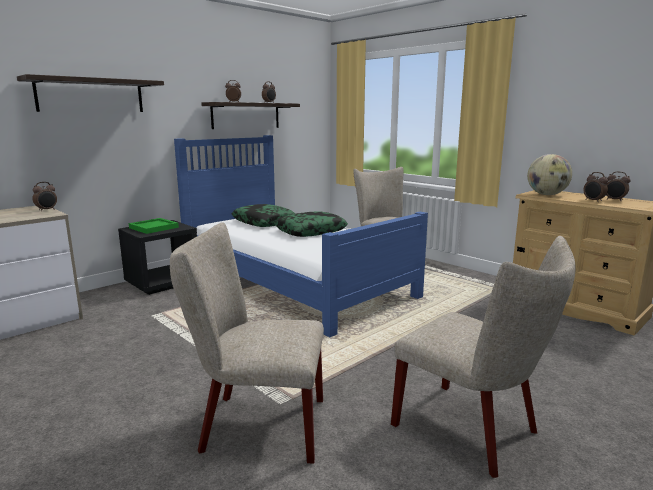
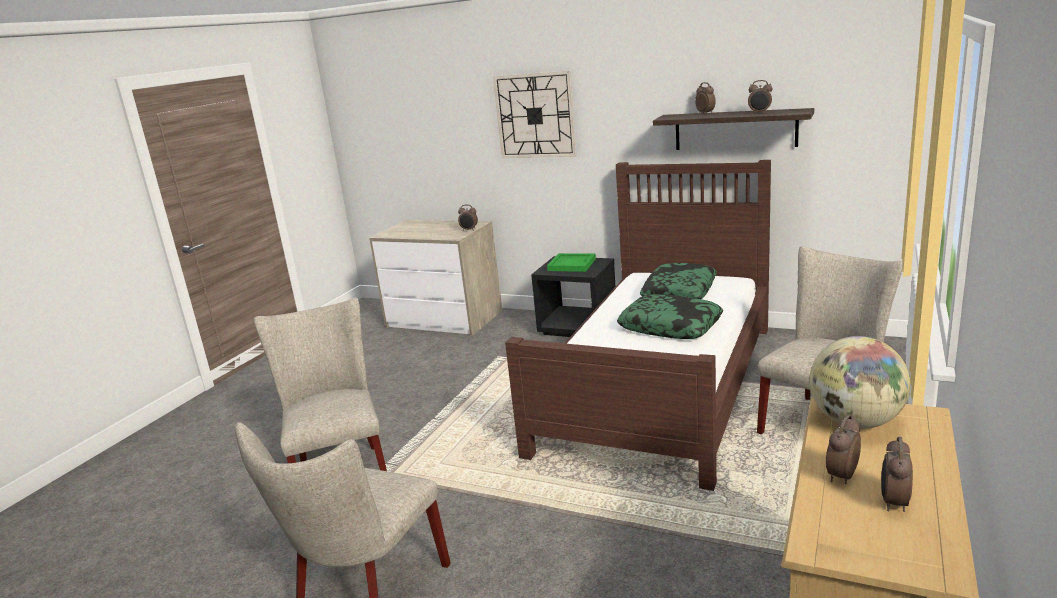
camera: 70 degrees right, 5 degrees up
(91, 95) = (535, 115): shelf -> wall clock
(293, 282) = (661, 385): blue bed -> brown bed

